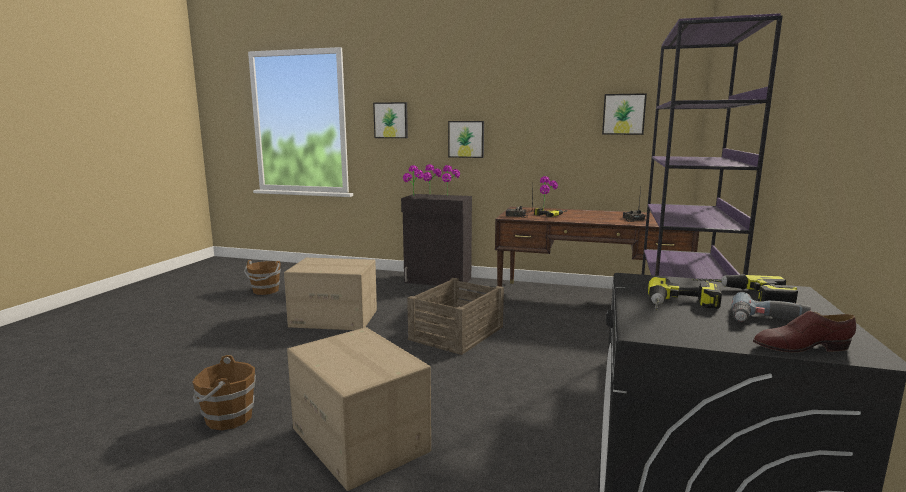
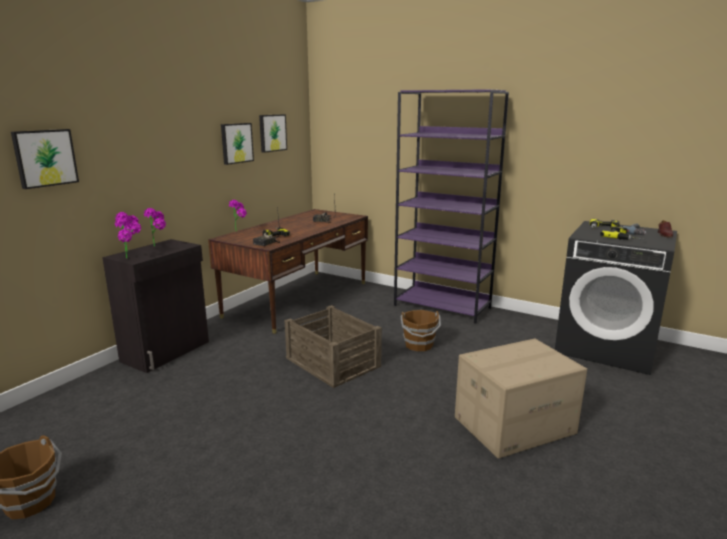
camera: 75 degrees left, 5 degrees up
(227, 418) = (475, 504): brown bucket -> brown bucket (419, 345)
(334, 318) = (236, 430): cardboard box -> none
(466, 139) = (151, 172): picture -> picture (236, 143)

